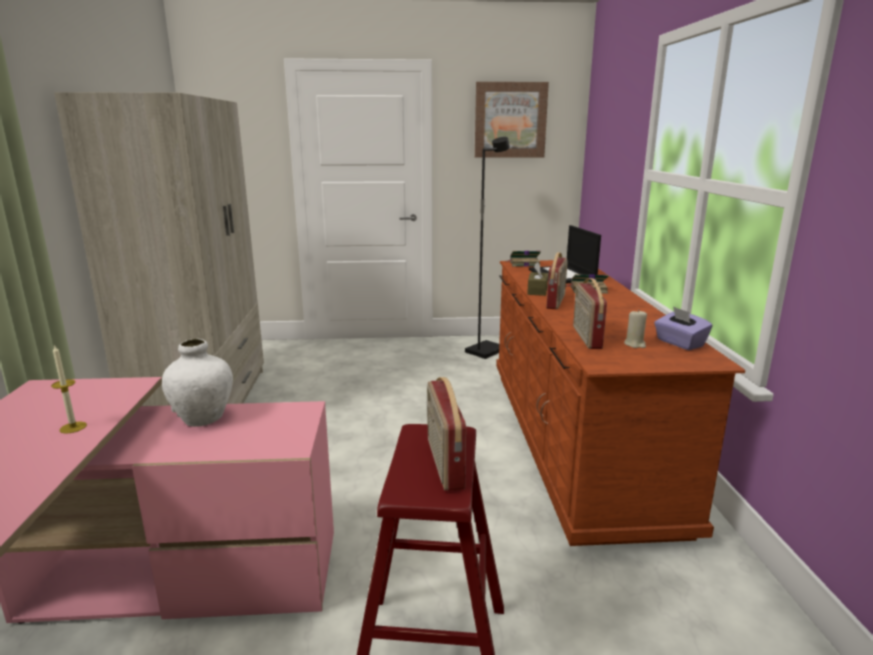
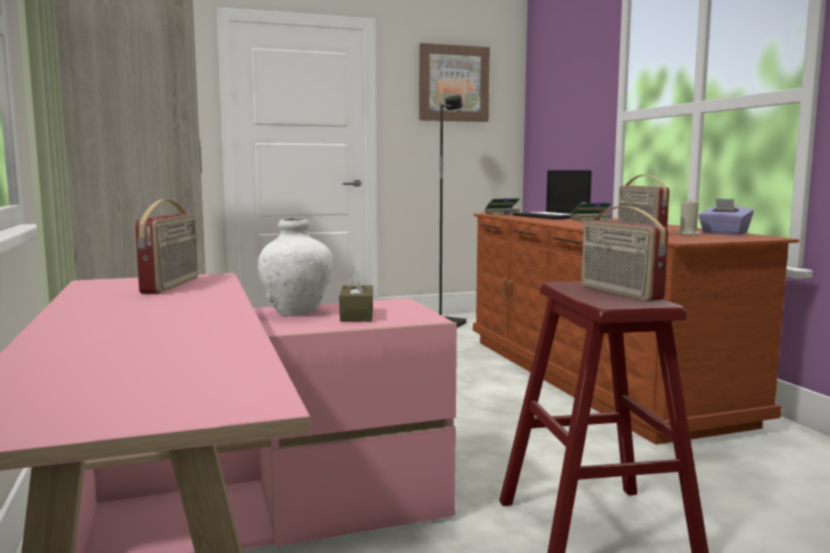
camera: 15 degrees left, 10 degrees down
(73, 427) = (198, 295): candle -> none
(537, 290) = (545, 221): brown tissue box -> brown tissue box (357, 315)
(556, 301) = (575, 224): radio -> radio (172, 285)

